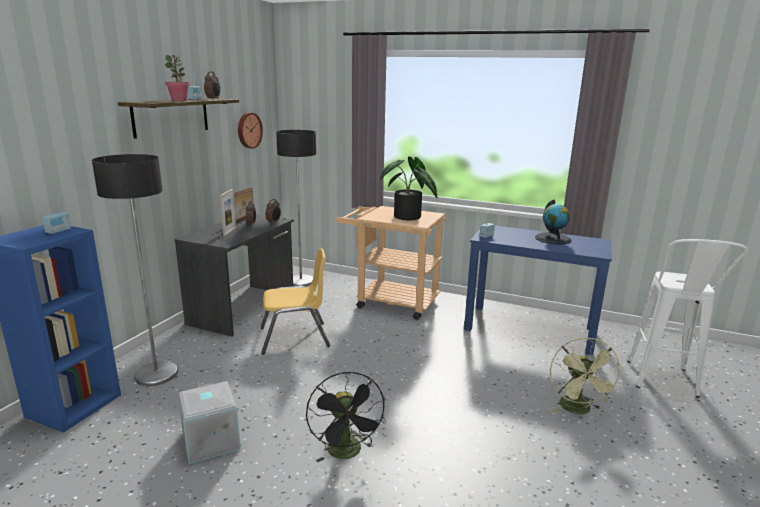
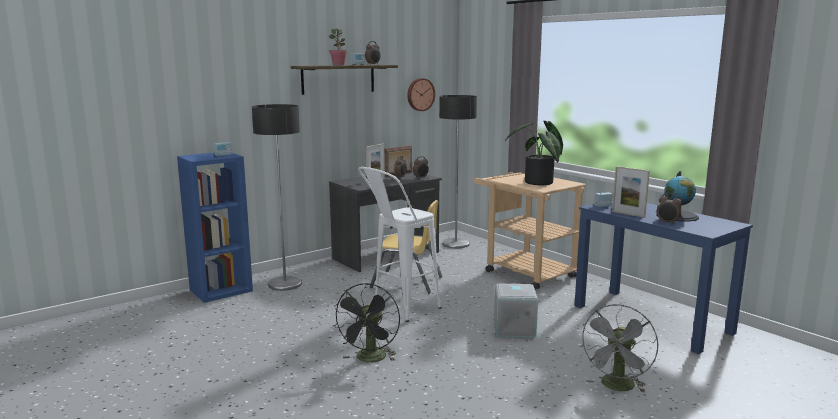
camera: 30 degrees right, 5 degrees down
(209, 441) = (284, 328): grey storage box -> grey storage box (513, 328)
(518, 242) = (628, 214): none -> picture frame
(558, 248) = (667, 223): none -> alarm clock
(578, 410) = (617, 387): green fan -> grey fan
(664, 384) = (756, 395): white stool -> white stool (399, 311)

